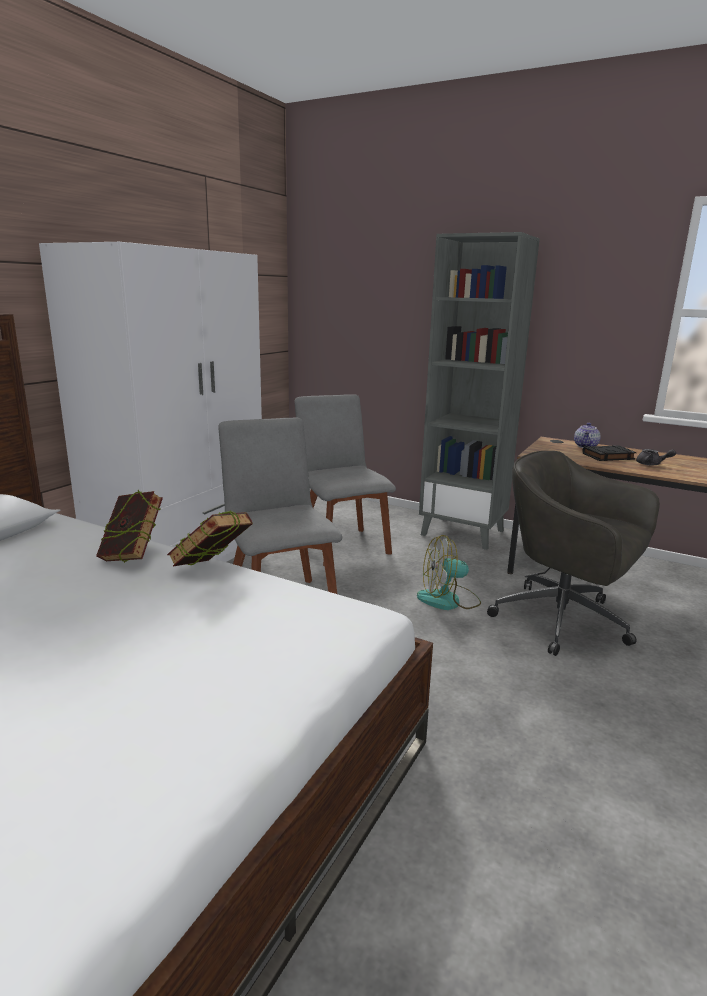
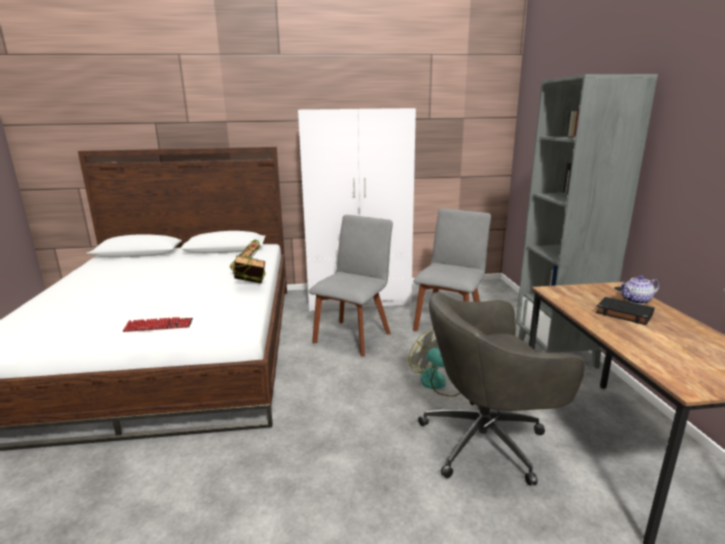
camera: 55 degrees right, 0 degrees up
(258, 680) = (158, 326): none -> keyboard
(564, 621) = (486, 441): grey office chair -> grey office chair turned 105 degrees counterclockwise
(652, 464) = (648, 334): grey teapot -> none

